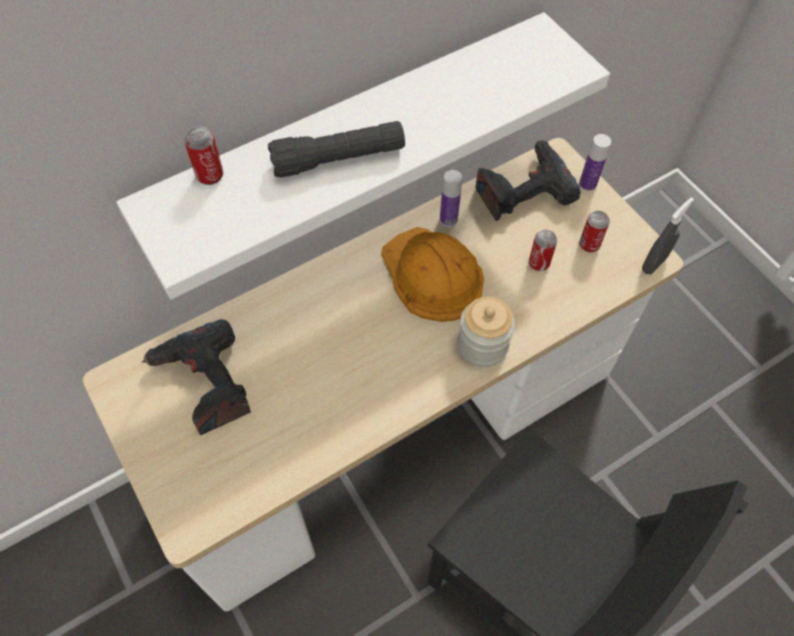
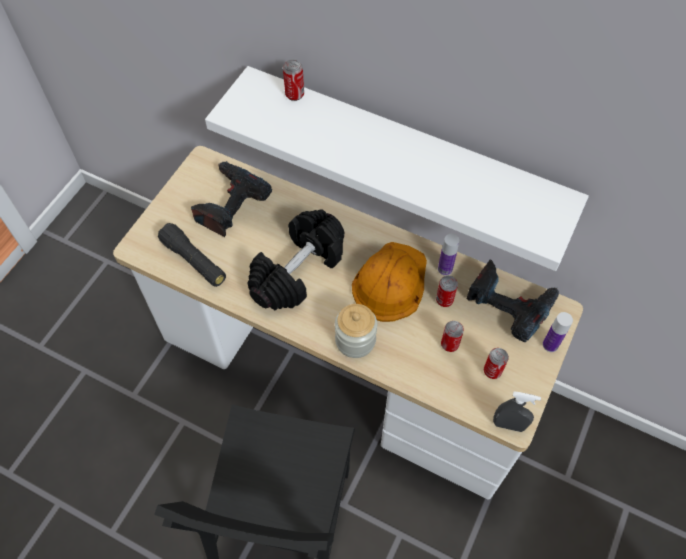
camera: 60 degrees right, 0 degrees up
(338, 159) = (352, 147): black flashlight -> black flashlight (194, 261)
(357, 356) = (298, 271): none -> black dumbbell
(485, 240) = (444, 300): none -> can

